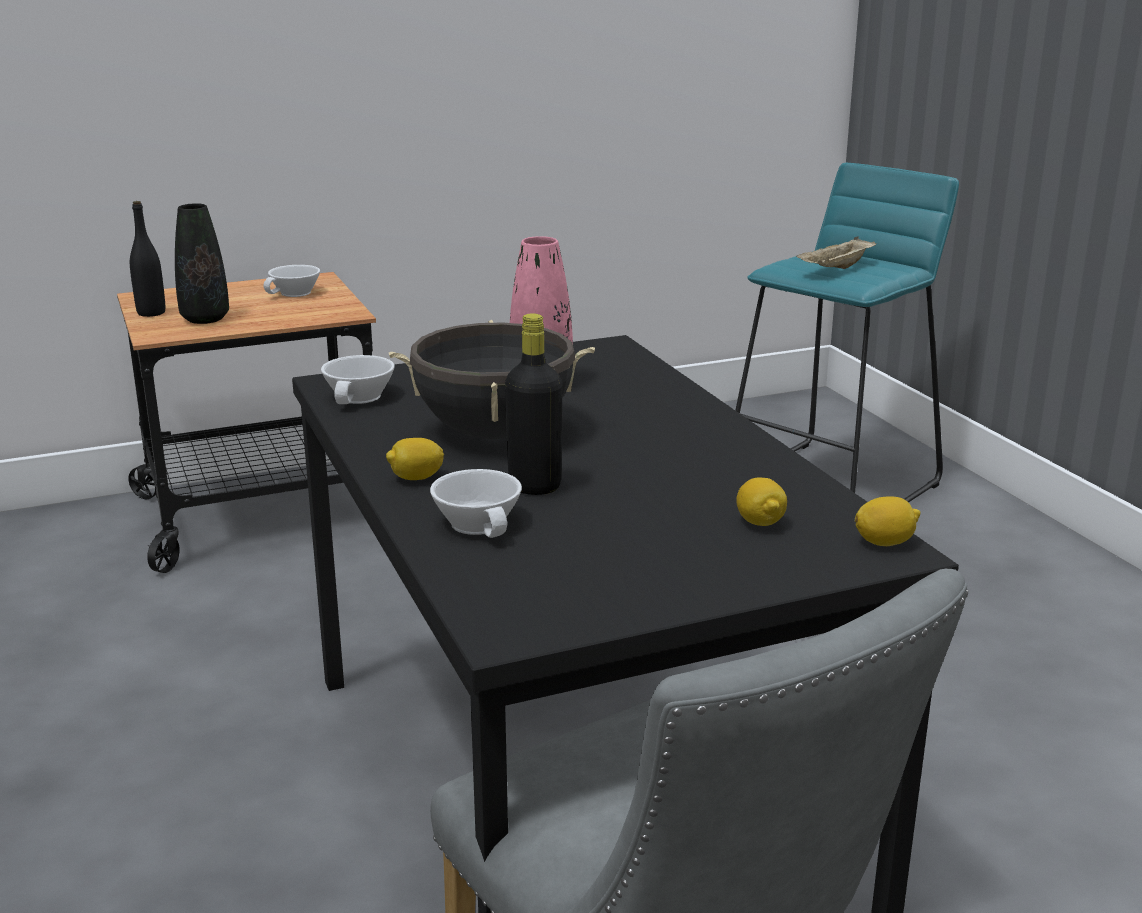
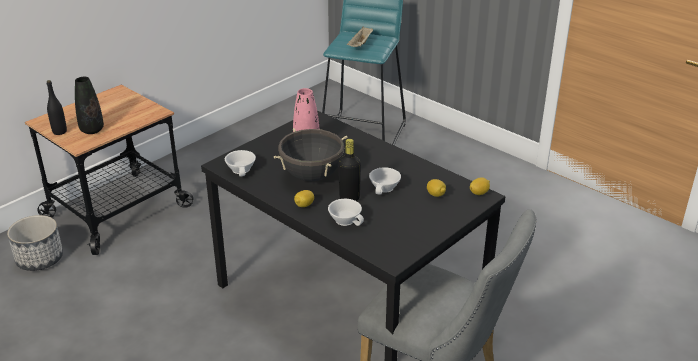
camera: 25 degrees left, 10 degrees up
(68, 556) = (40, 258): none -> planter
(295, 293) = (118, 103): white cup -> white cup (385, 188)

